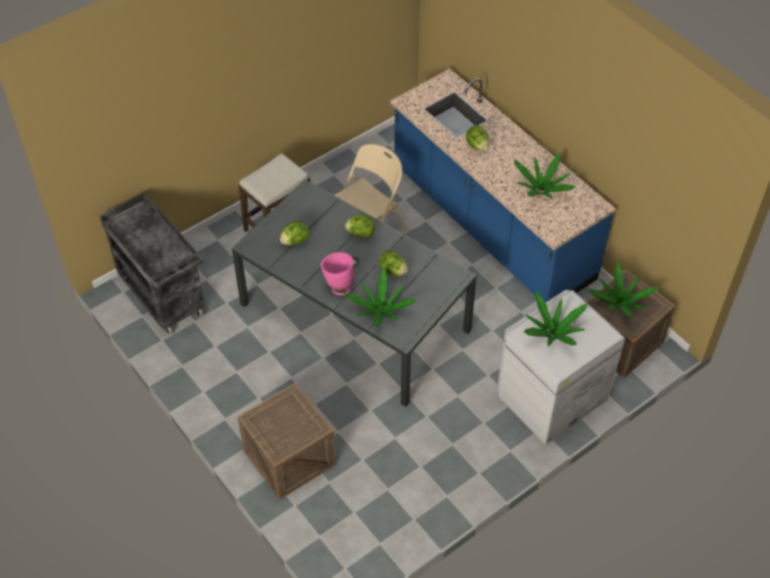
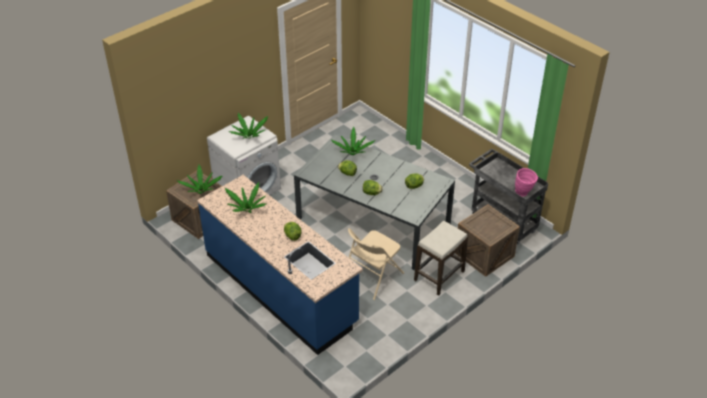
camera: 175 degrees right, 10 degrees down
(289, 458) = (398, 152): crate -> crate (484, 255)
(338, 286) = (381, 163): pink vase -> pink vase (524, 193)

